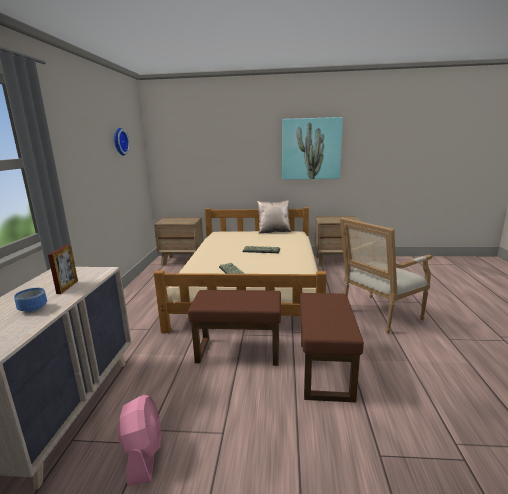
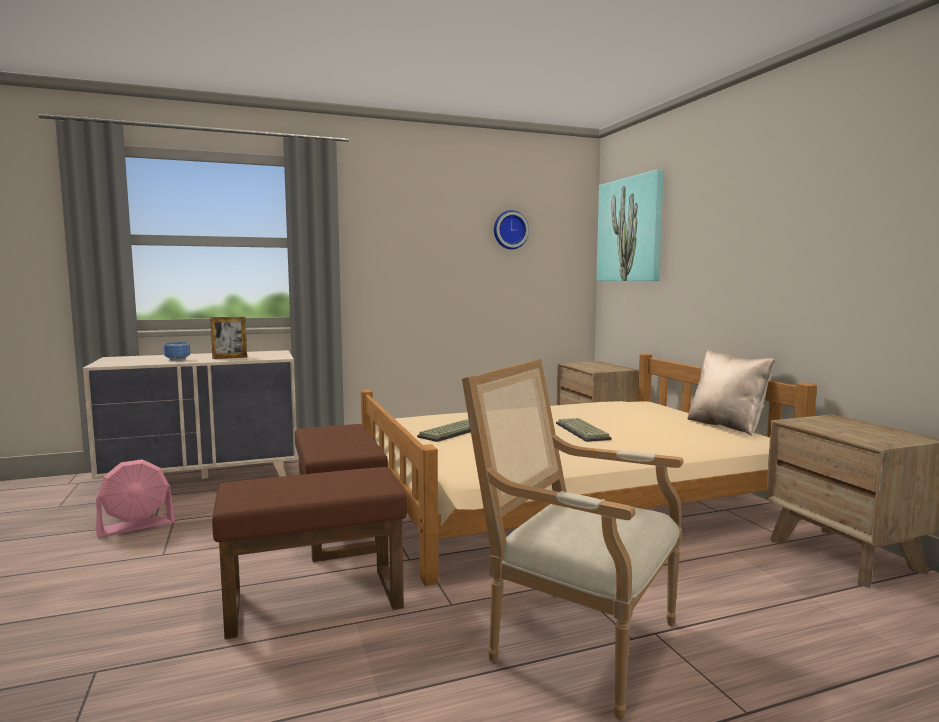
camera: 65 degrees right, 10 degrees down
(311, 149) = (837, 232): picture -> picture (630, 230)

